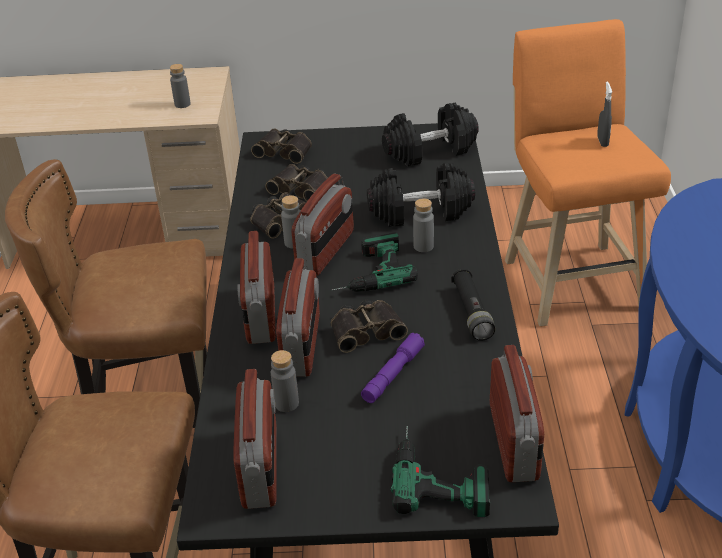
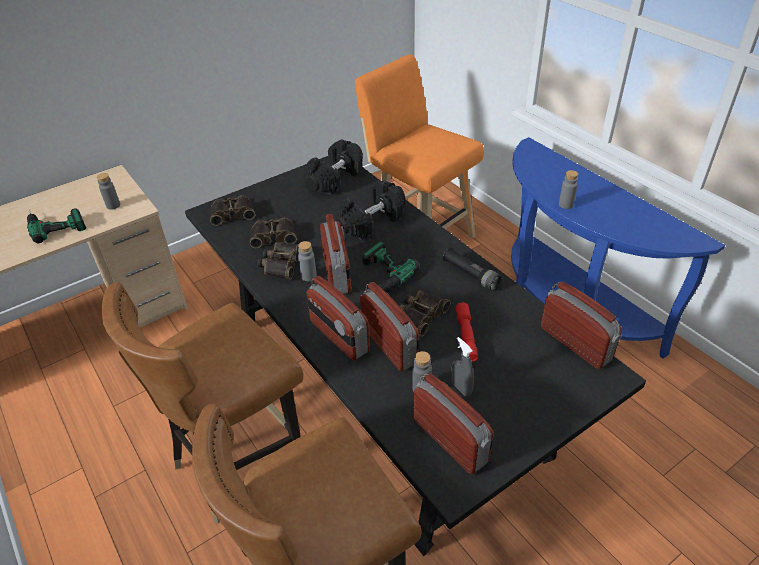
camera: 35 degrees left, 5 degrees up
(393, 374) = (466, 336): purple flashlight -> red flashlight
(423, 246) = (397, 244): grey bottle -> grey bottle (566, 205)
(439, 474) = (557, 385): power drill -> power drill (55, 223)
(602, 141) = (432, 138): grey spray bottle -> grey spray bottle (461, 388)

